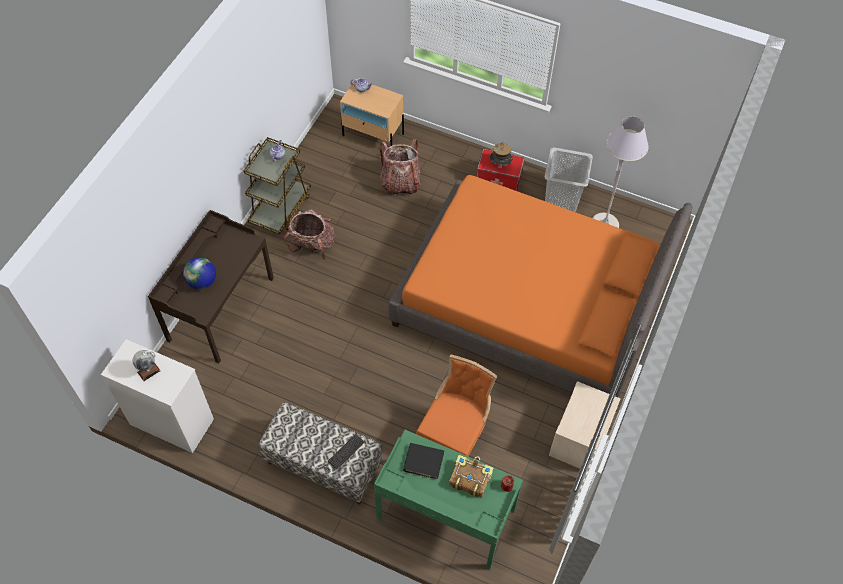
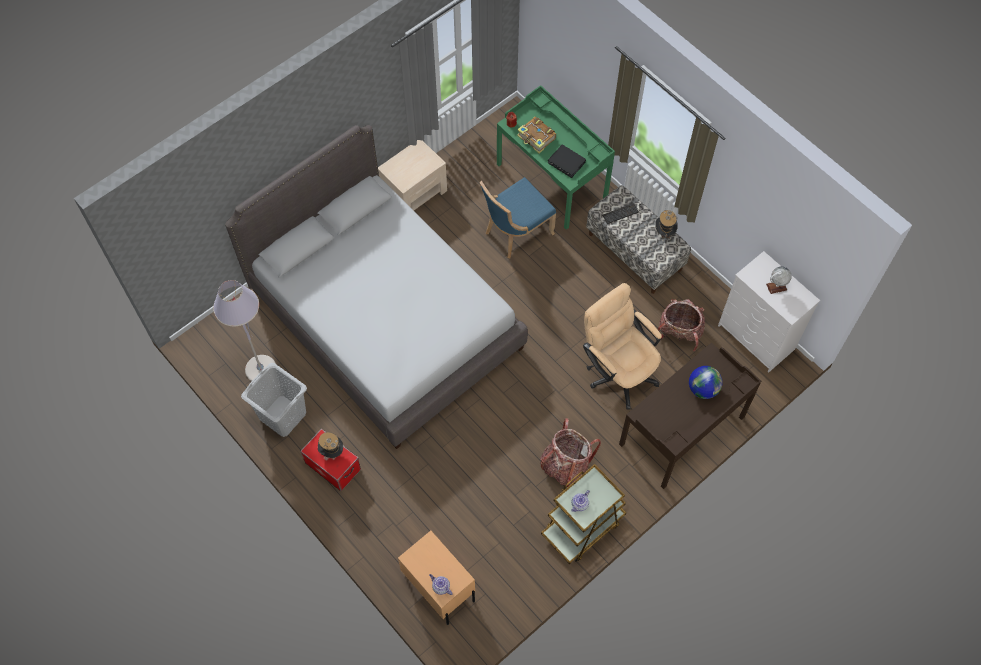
camera: 155 degrees left, 5 degrees up
(291, 449) = (664, 232): none -> hat
(297, 339) = (618, 370): none -> beige office chair
(400, 183) = (439, 506): backpack -> backpack (679, 332)
(454, 436) = (515, 233): orange chair -> blue chair
(528, 304) = (386, 318): orange bed -> grey bed

